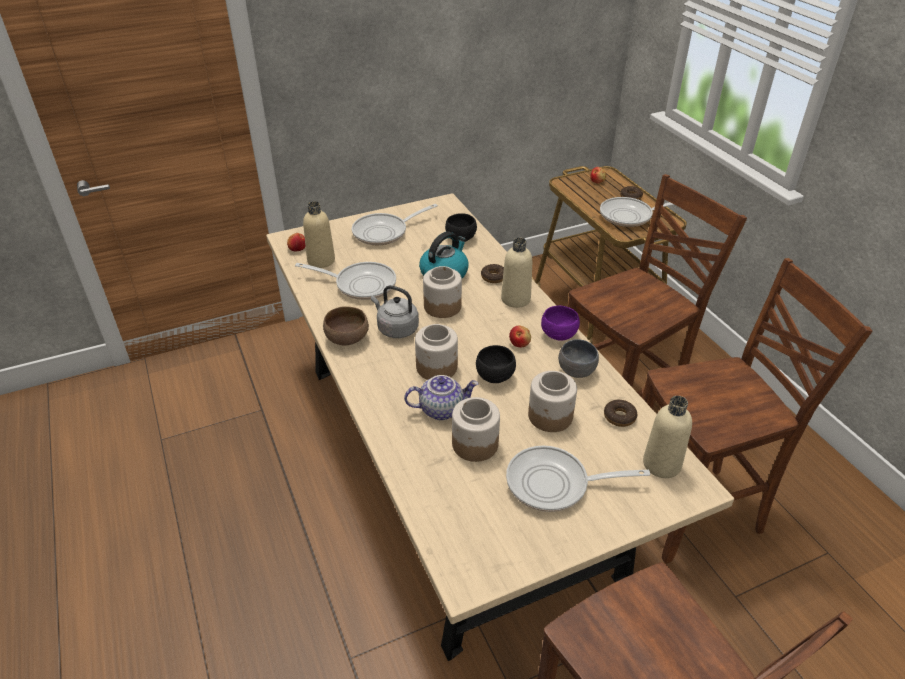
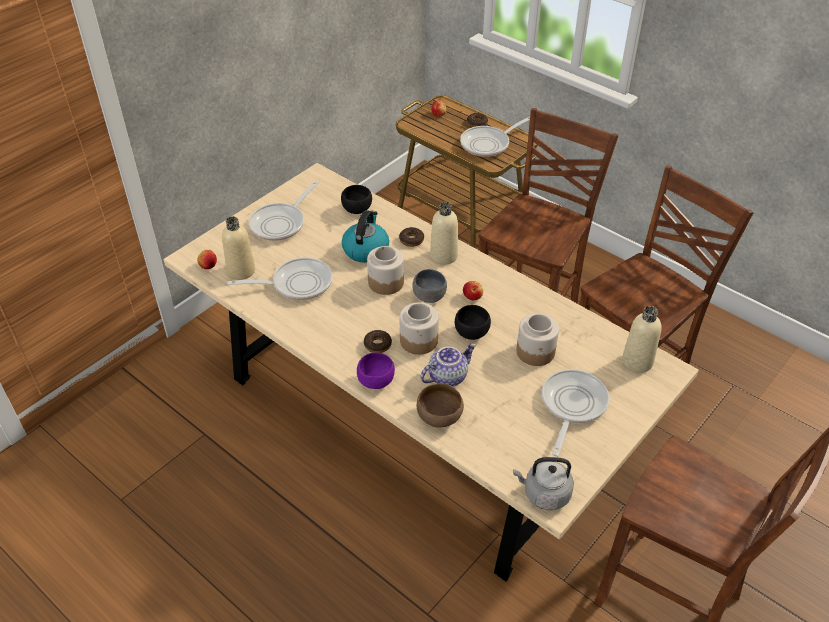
camera: 25 degrees left, 5 degrees up
(348, 338) = (323, 340): brown bowl -> brown bowl (440, 416)
(396, 329) = (359, 317): grey kettle -> grey kettle (544, 494)
(474, 444) = (492, 396): jar -> none
(554, 484) = (571, 406): frying pan -> frying pan turned 135 degrees clockwise
(559, 334) = (499, 277): purple bowl -> purple bowl (376, 380)
(577, 372) = (533, 306): grey bowl -> grey bowl (430, 297)
(619, 417) = (586, 334): donut -> donut (377, 344)

